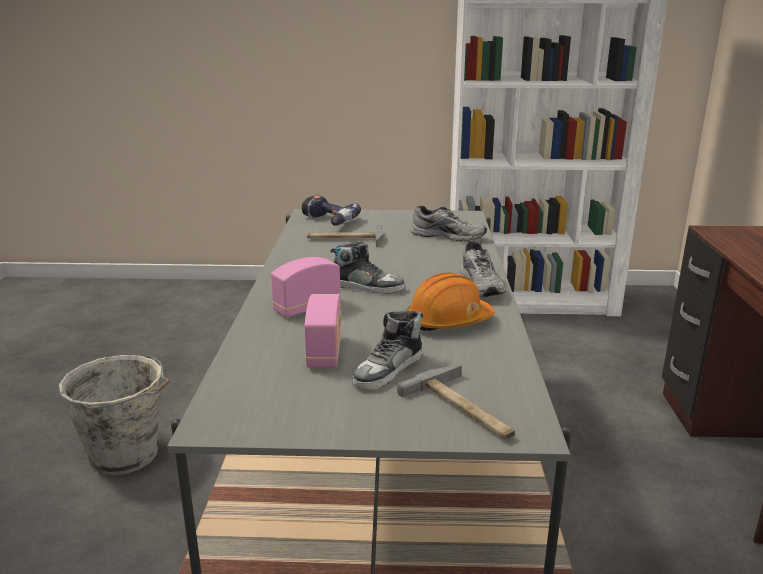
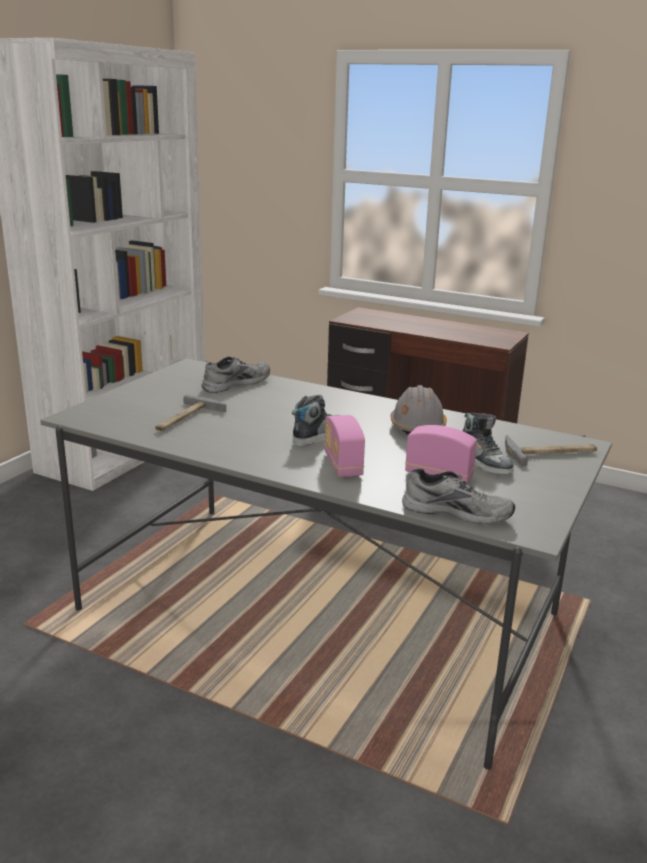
camera: 65 degrees left, 0 degrees up
(127, 456) = (134, 783): grey bucket -> none
(327, 222) = (117, 414): power drill -> none
(448, 321) = (417, 426): orange hard hat -> grey hard hat
(483, 285) = (360, 400): grey shoe -> grey shoe (457, 511)

